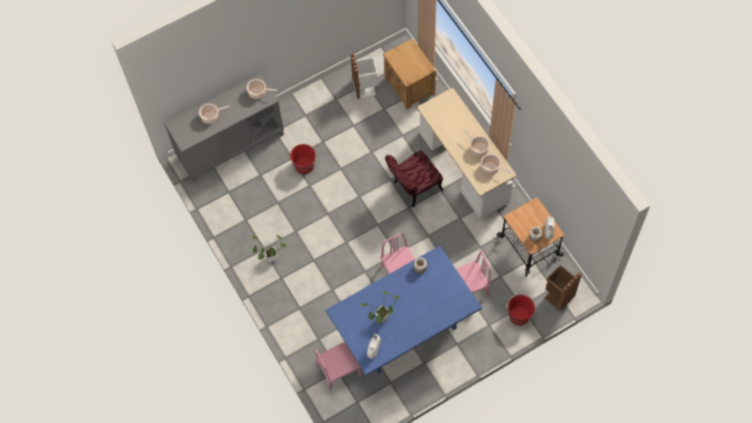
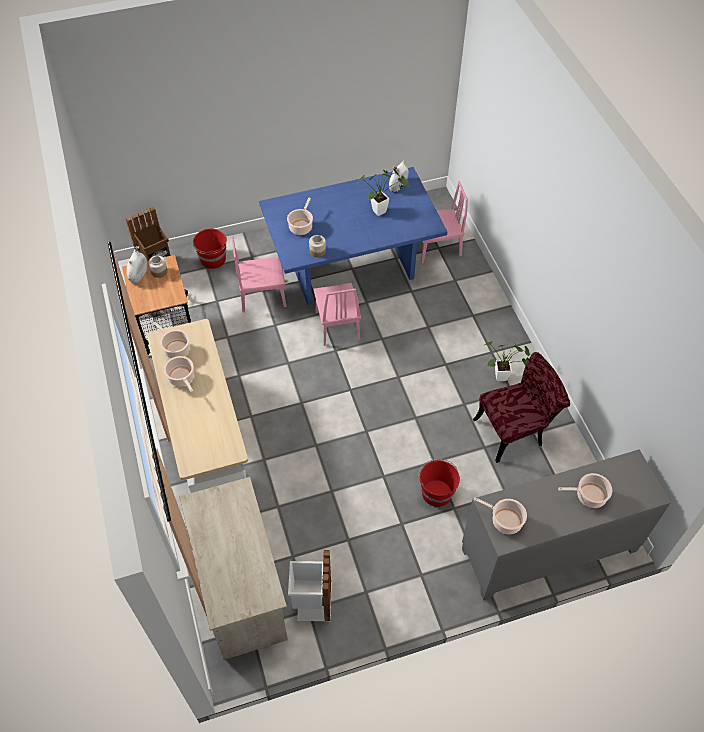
camera: 170 degrees left, 10 degrees down
(409, 87) = (240, 585): brown nightstand -> beige desk
(413, 188) = (287, 425): red chair -> red chair (515, 430)
(440, 288) = (301, 226): none -> cooking pot

